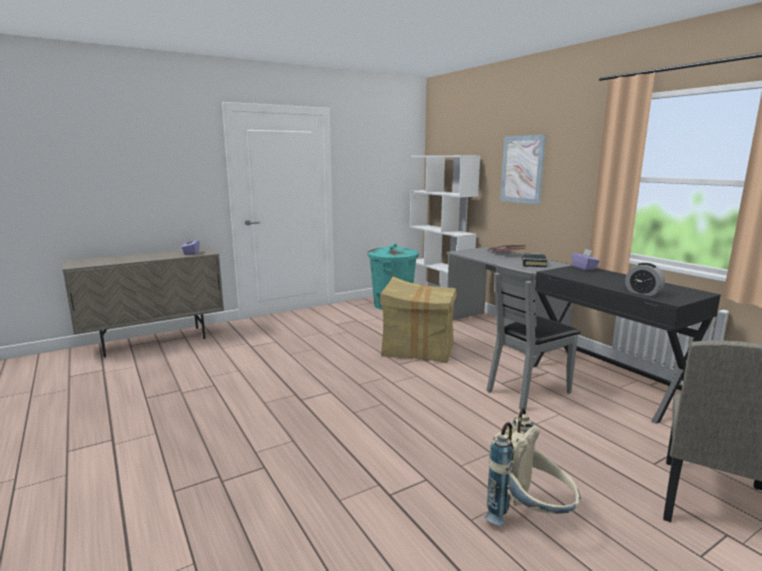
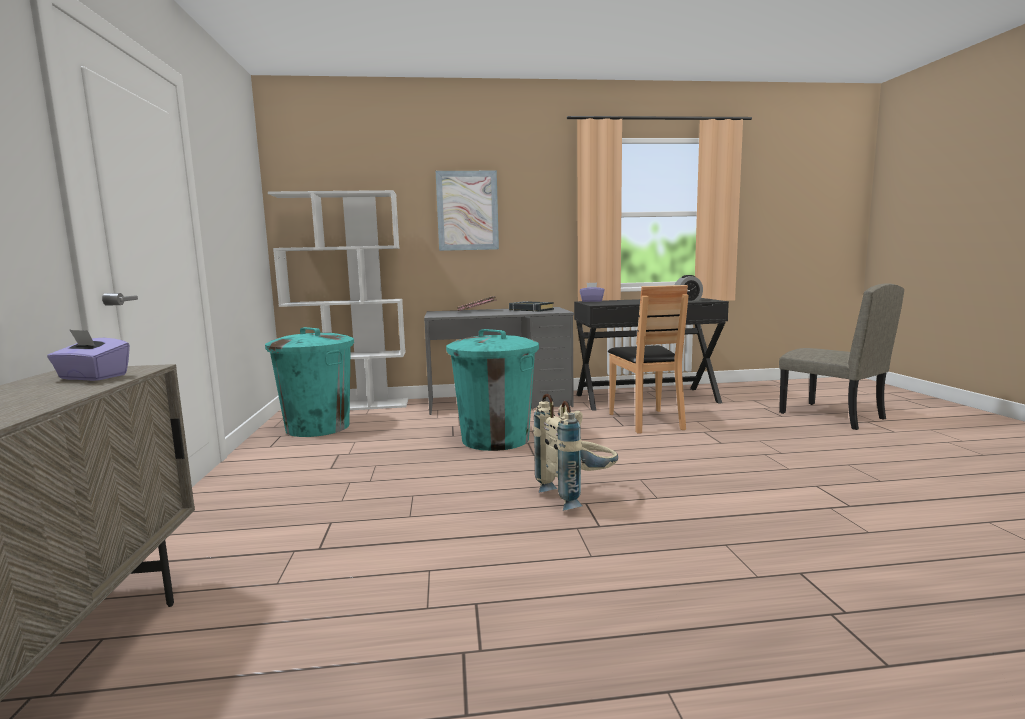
camera: 65 degrees left, 5 degrees down
(418, 348) = (495, 439): cardboard box -> turquoise trash can
(528, 391) = (646, 421): grey chair -> brown chair
(530, 519) = (871, 462): beige backpack -> beige backpack (578, 496)

